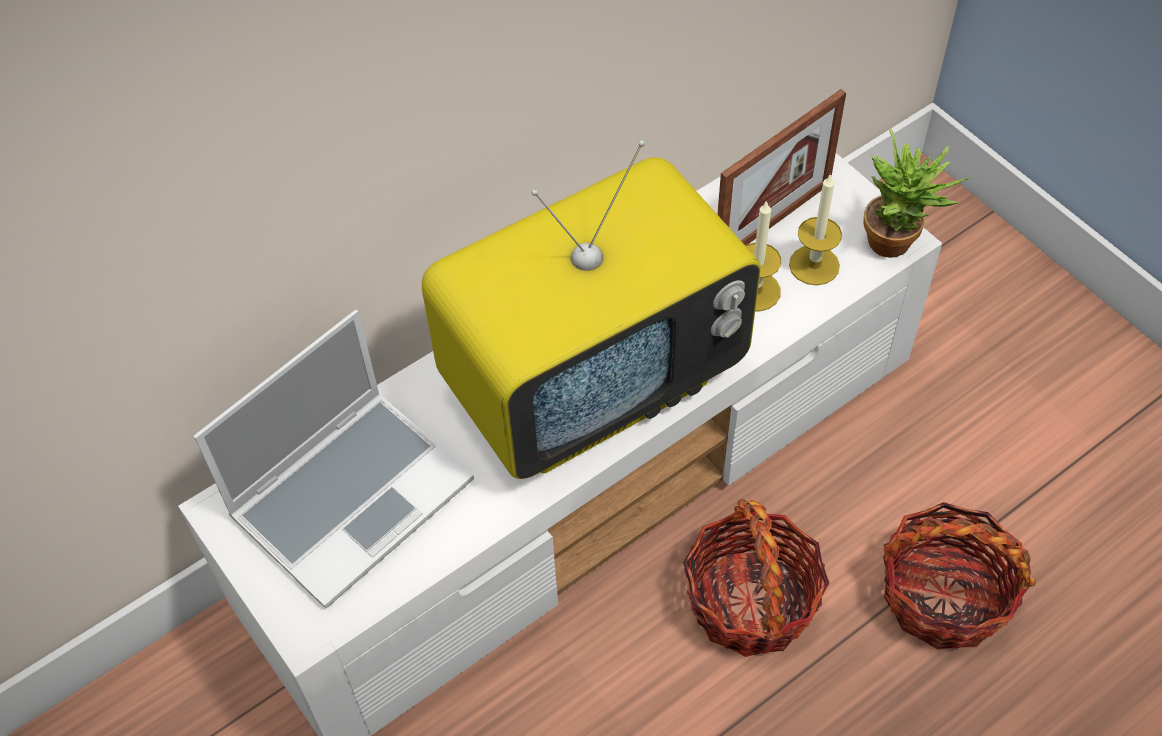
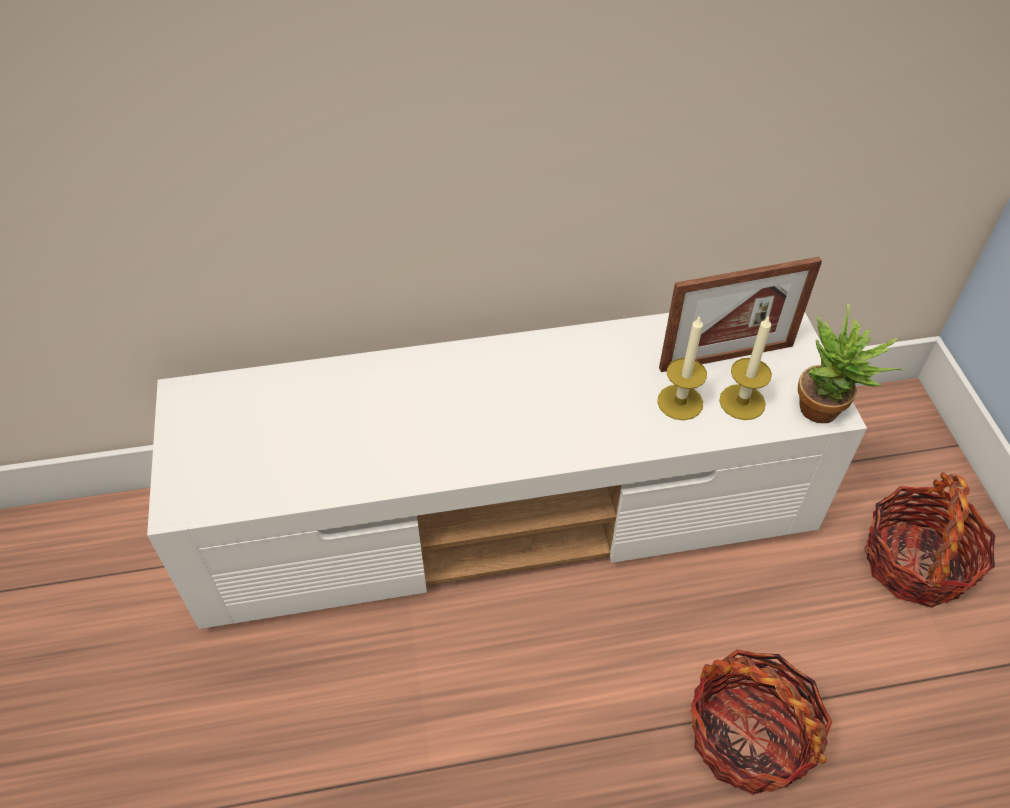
camera: 25 degrees right, 5 degrees down
(352, 495) = (277, 424): laptop -> none
(593, 382) = (507, 418): television -> none
(751, 601) = (580, 663): basket -> basket (915, 563)

